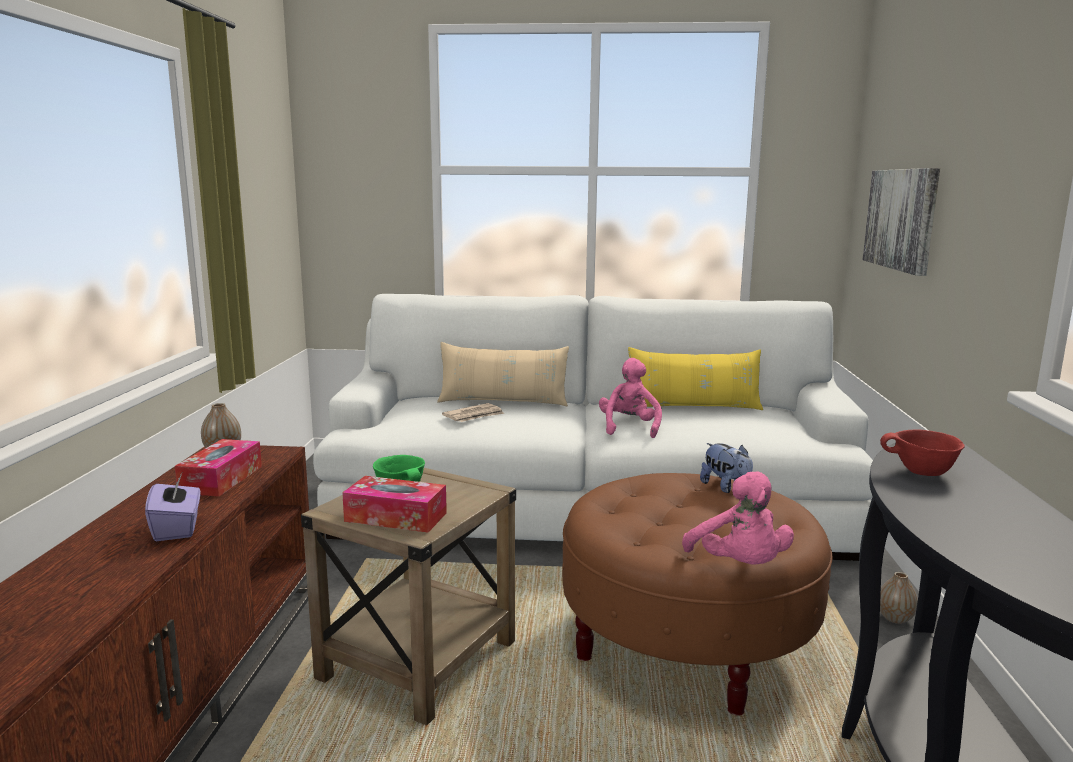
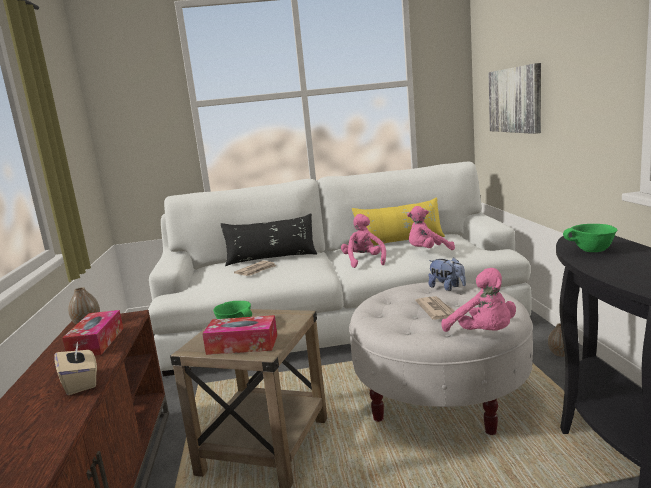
camera: 10 degrees left, 0 degrees up
(177, 528) = (80, 383): purple tissue box -> beige tissue box
(503, 402) = (271, 258): beige pillow -> black pillow
(687, 644) = (441, 396): brown ottoman -> white ottoman
(692, 518) = (437, 310): none -> newspaper
(725, 428) = (427, 251): none -> pink plush toy
(921, 473) = (591, 251): red bowl -> green bowl

